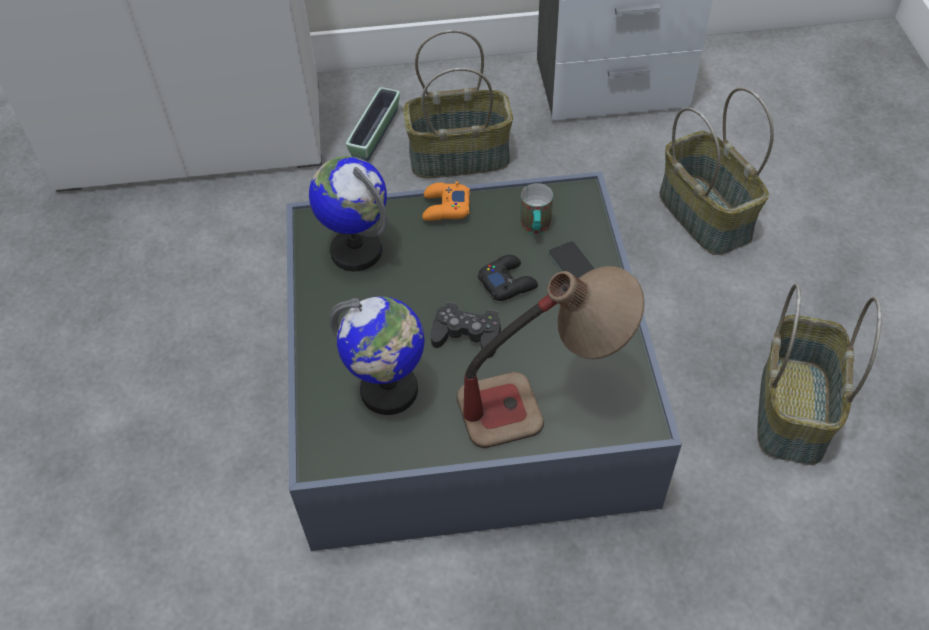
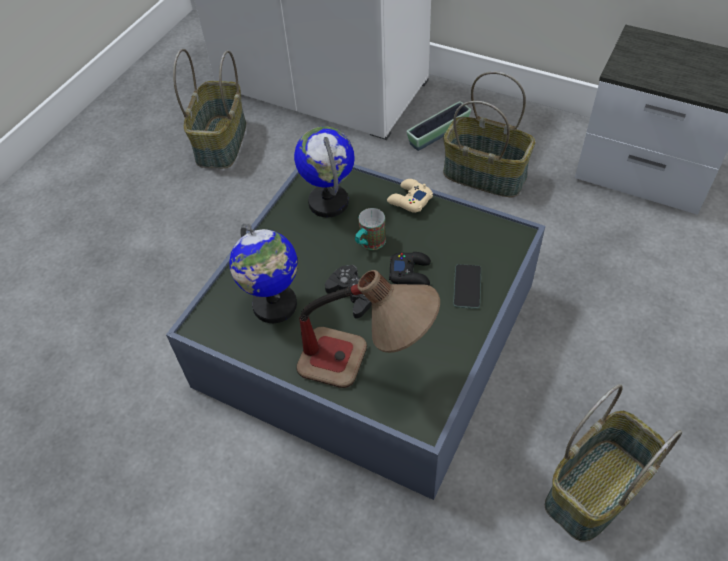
camera: 35 degrees right, 0 degrees up
(445, 207) = (409, 200): orange game controller -> beige game controller
(535, 229) = (461, 245): mug -> mug (369, 244)
(706, 215) = (644, 305): basket -> basket (222, 143)

